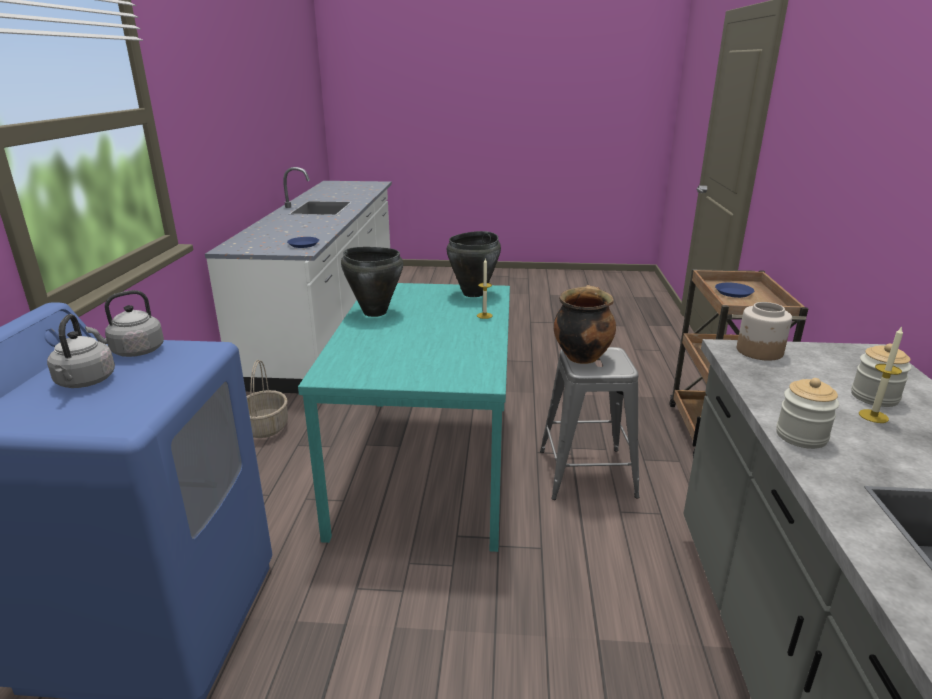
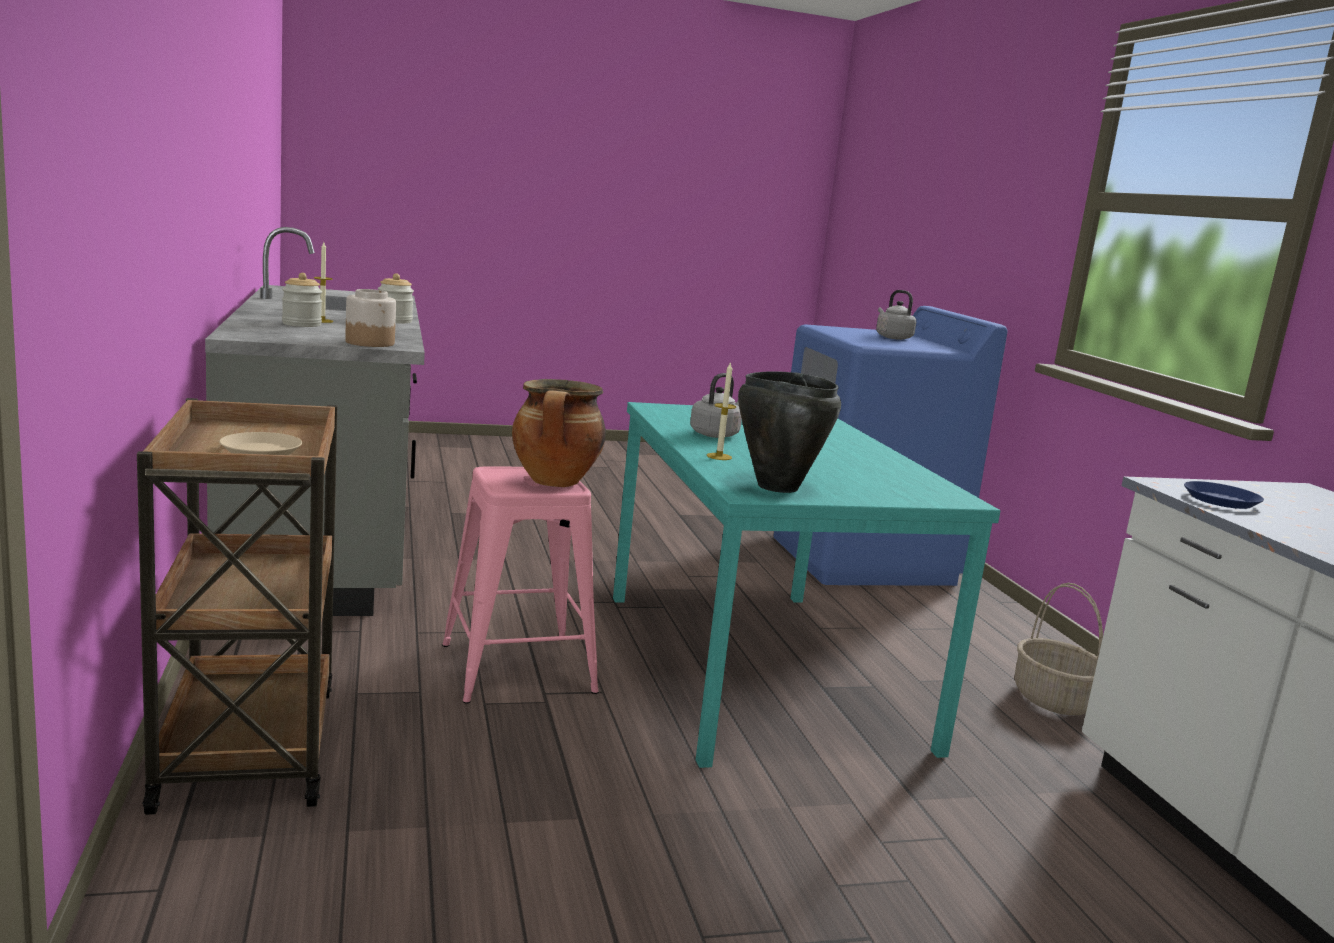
camera: 160 degrees right, 10 degrees down
(135, 351) = (910, 345): grey kettle -> grey kettle (716, 434)
(374, 312) = (883, 463): black cooking pot -> none
(586, 473) = (518, 668): grey stool -> pink stool
(733, 293) = (261, 451): blue plate -> beige plate

